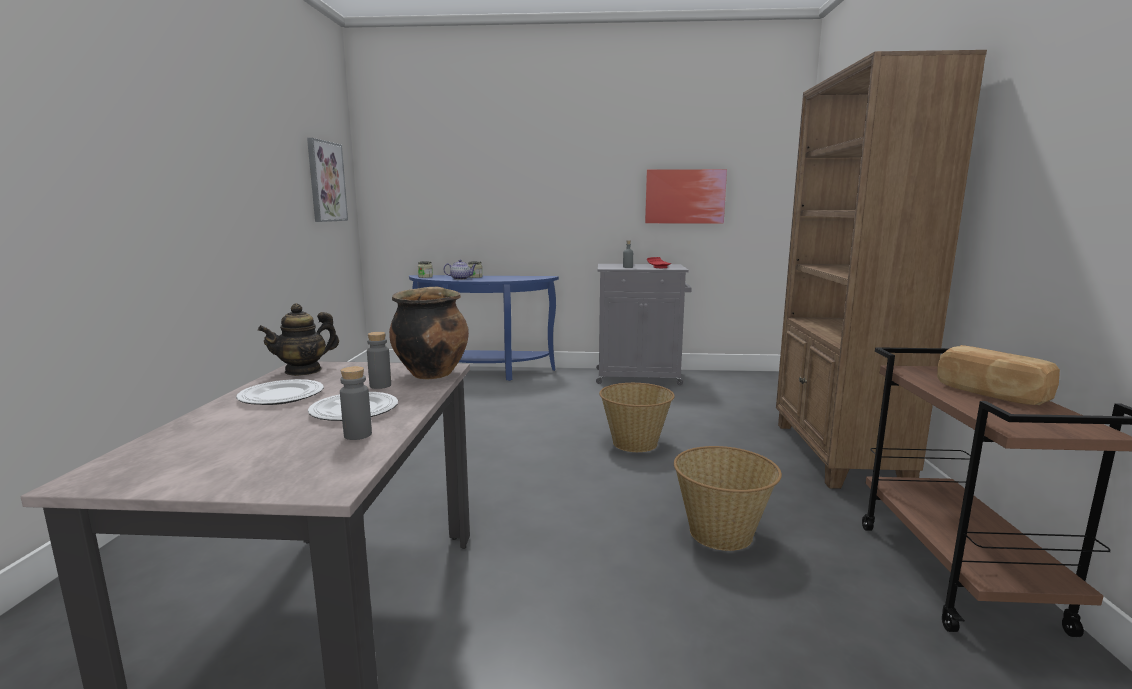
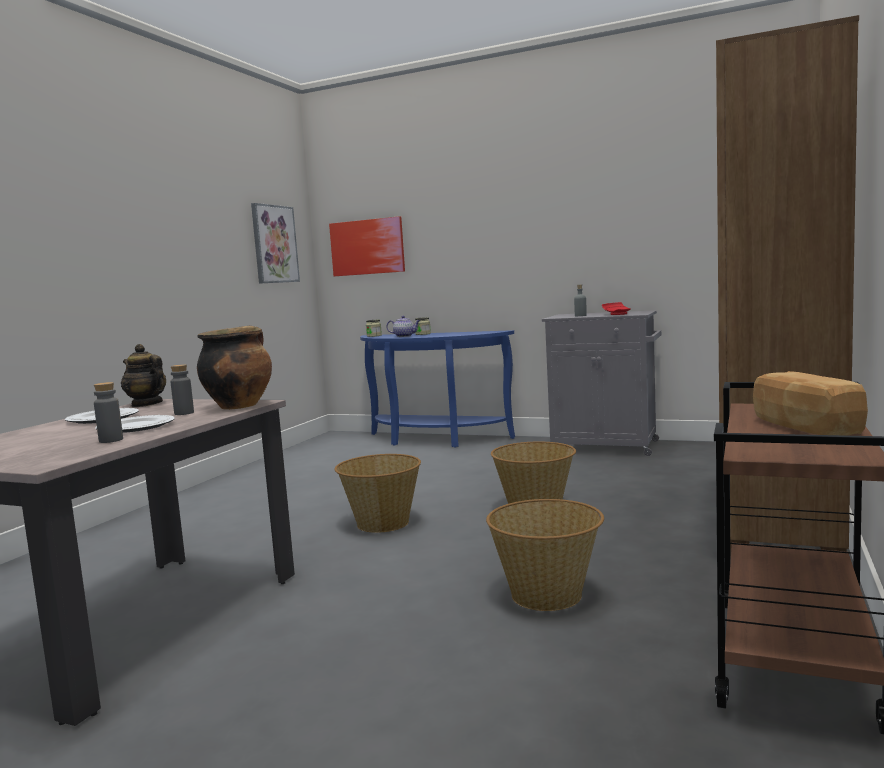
camera: 20 degrees right, 5 degrees down
(303, 371) = (146, 404): teapot -> teapot turned 60 degrees clockwise
(508, 467) = (382, 523): none -> basket
(685, 196) = (657, 229): picture -> picture (367, 247)

